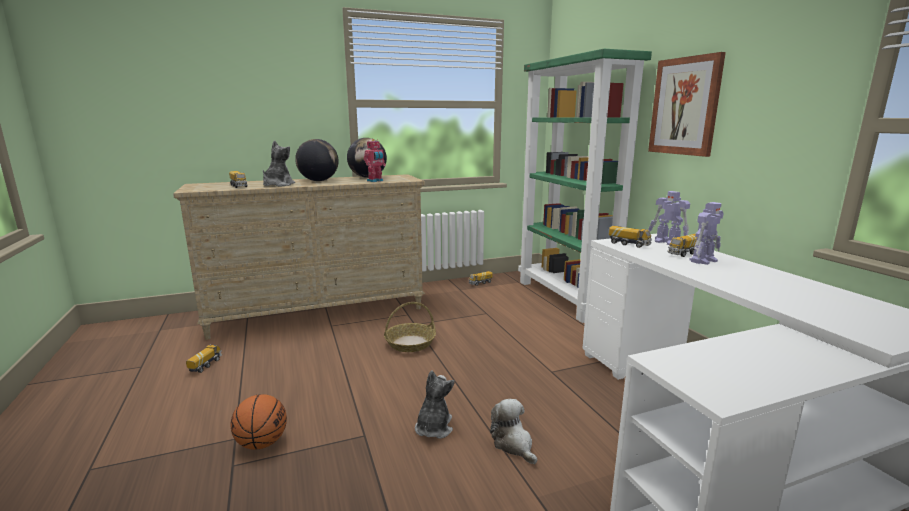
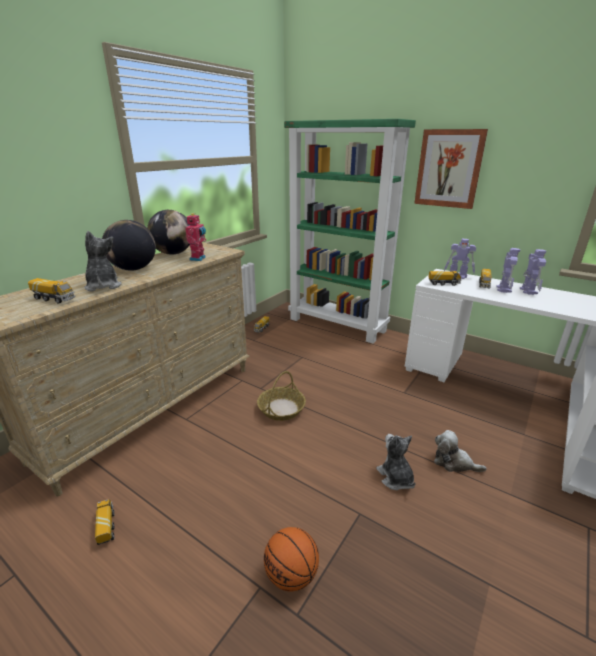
camera: 35 degrees left, 10 degrees up
(739, 268) = (528, 291): none -> toy robot

